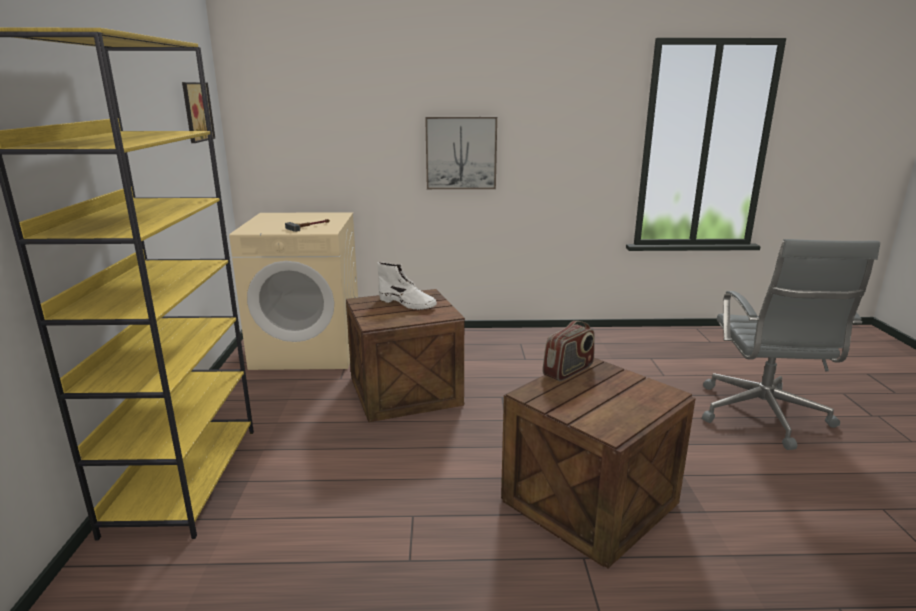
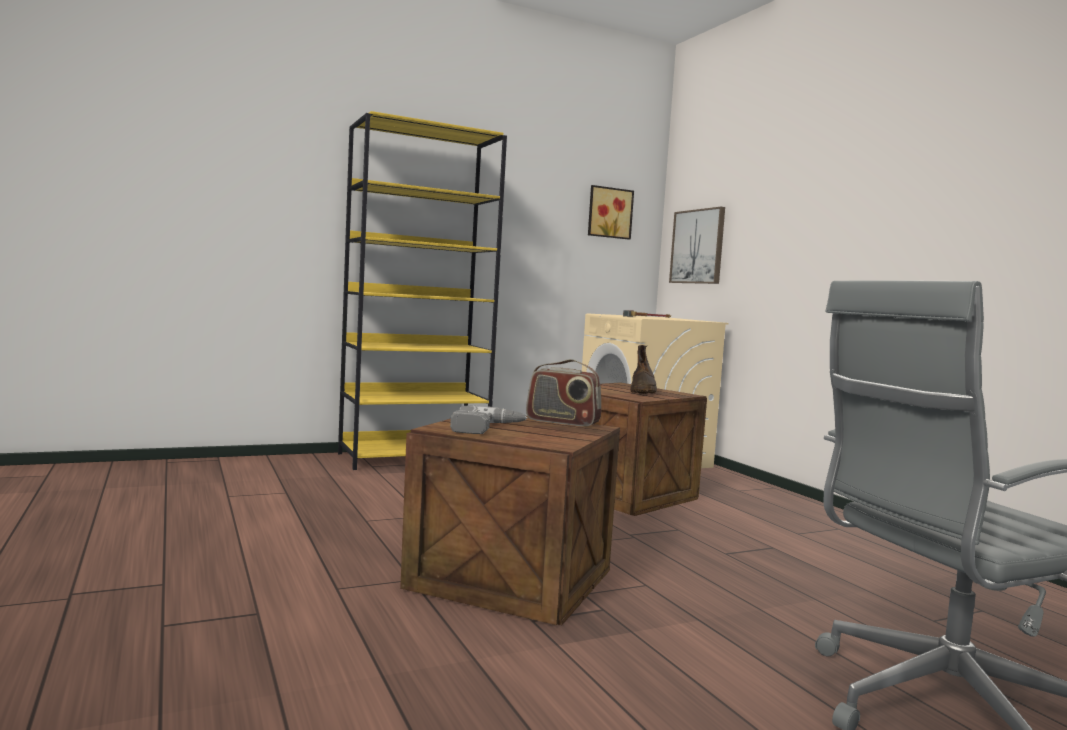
camera: 65 degrees right, 15 degrees down
(407, 304) = (643, 391): white boot -> brown boot
(461, 153) = (839, 255): picture -> picture (698, 246)
(606, 409) = (487, 428): none -> power drill

